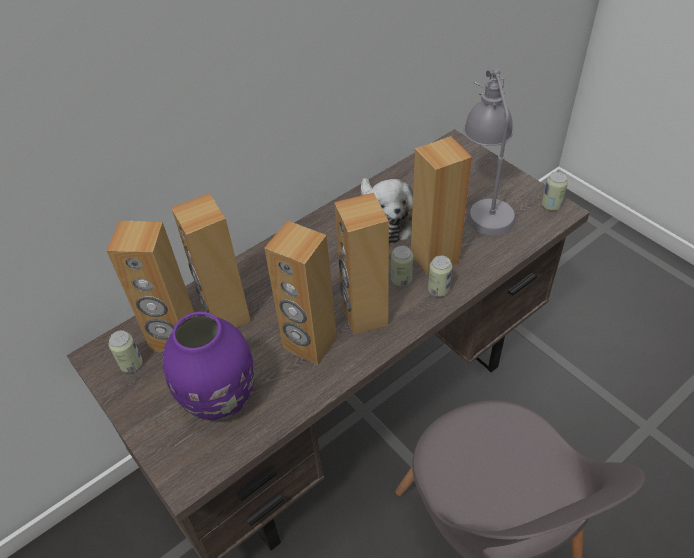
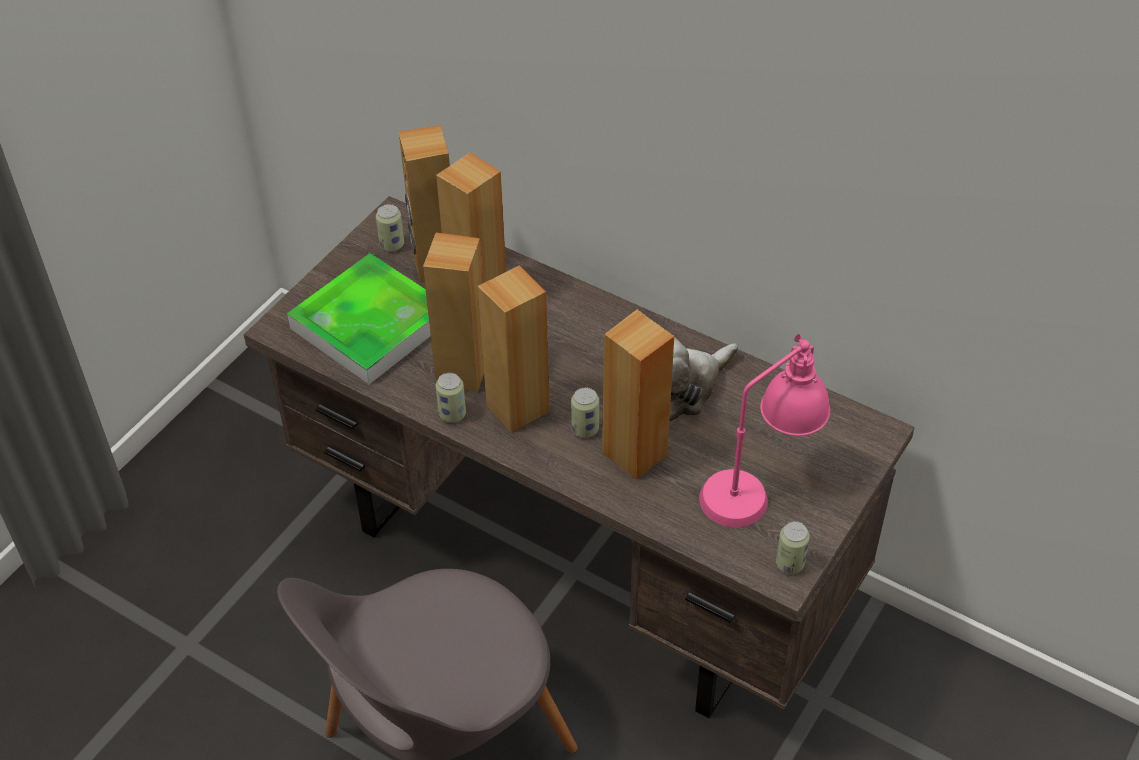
camera: 70 degrees right, 0 degrees up
(221, 400) = (370, 324): purple vase -> tray
(438, 290) = (581, 468): can -> can (452, 414)
(484, 204) = (759, 488): grey table lamp -> pink table lamp

